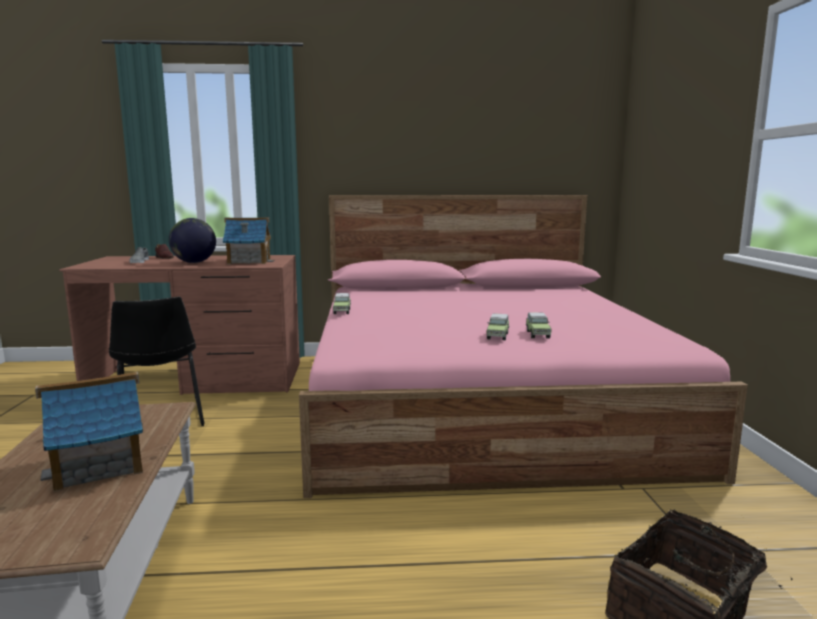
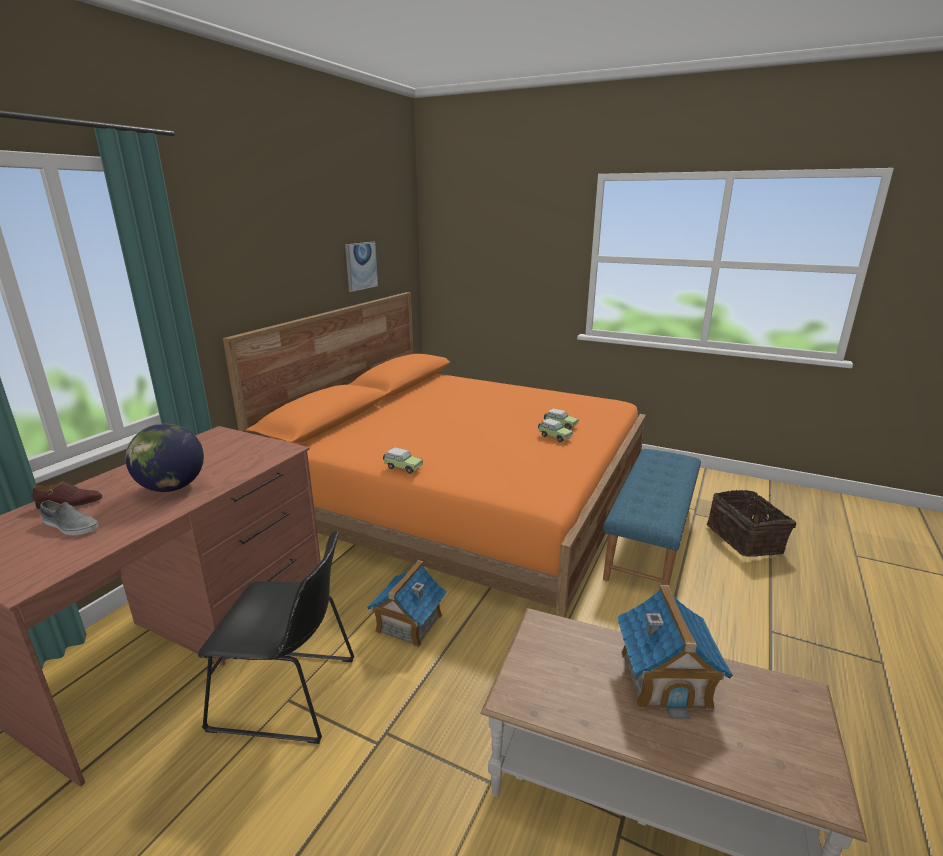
camera: 60 degrees left, 10 degrees up
(249, 261) = (230, 455): toy house -> toy house (408, 624)
(480, 402) = (463, 495): pink bed -> orange bed
(511, 158) = (361, 266): none -> picture
(540, 523) = (649, 540): none -> blue bench

